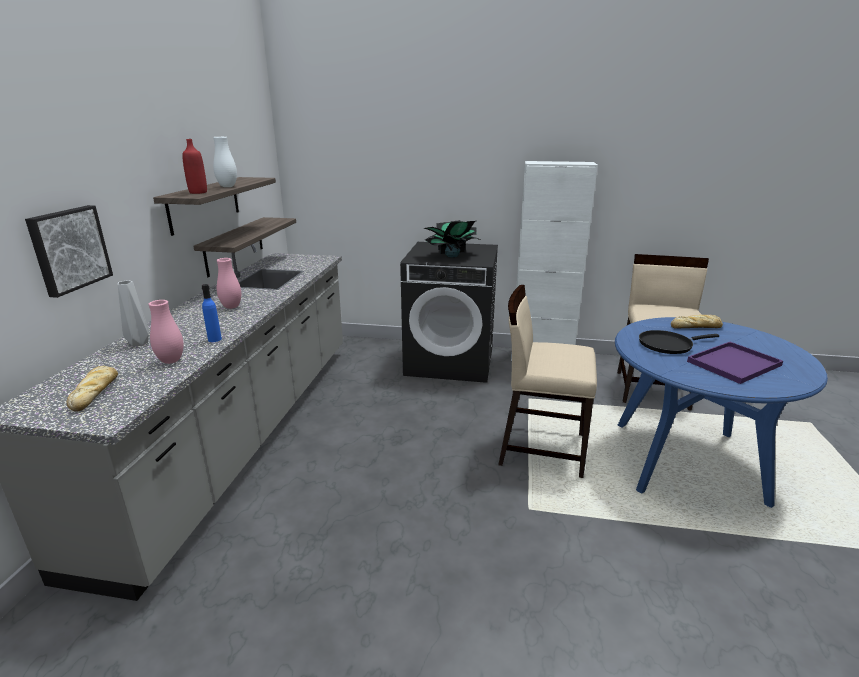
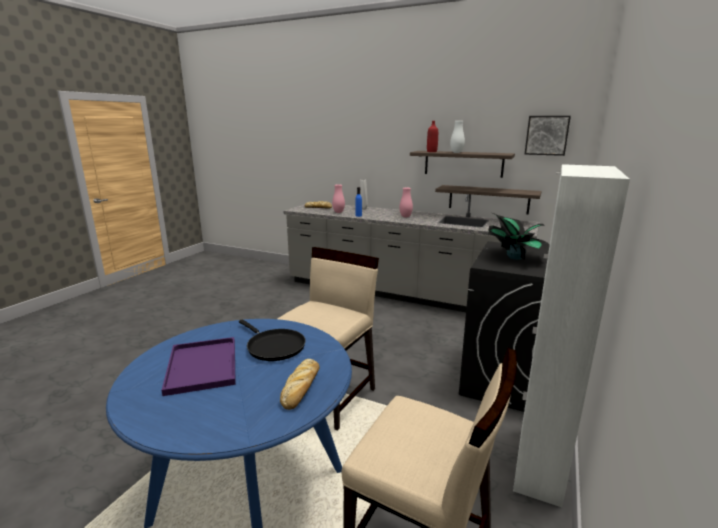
camera: 105 degrees right, 5 degrees down
(69, 249) = (362, 161): picture -> picture (547, 135)
(668, 345) = (273, 346): black frying pan -> black frying pan turned 135 degrees clockwise

